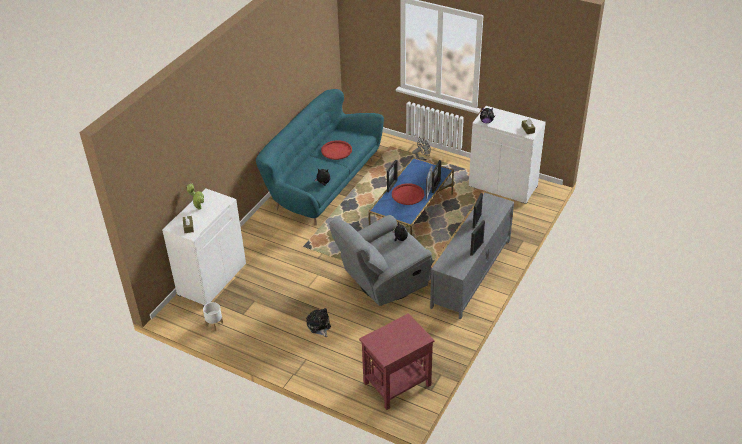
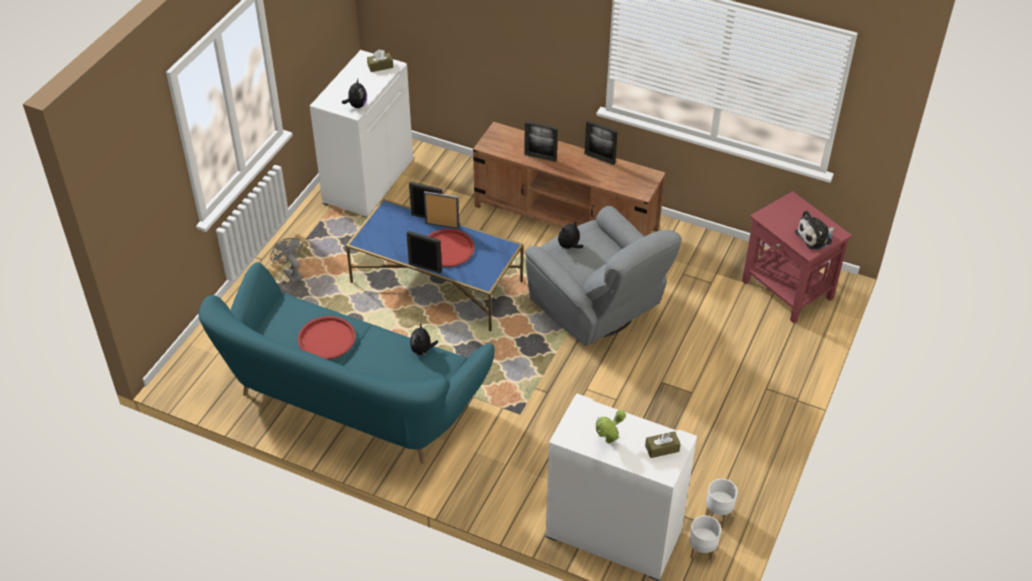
camera: 95 degrees left, 5 degrees up
(191, 314) = (702, 551): none -> white planter
(319, 326) = (698, 378): plush toy -> plush toy (815, 237)
(471, 273) = (566, 218): grey tv stand -> brown tv stand

